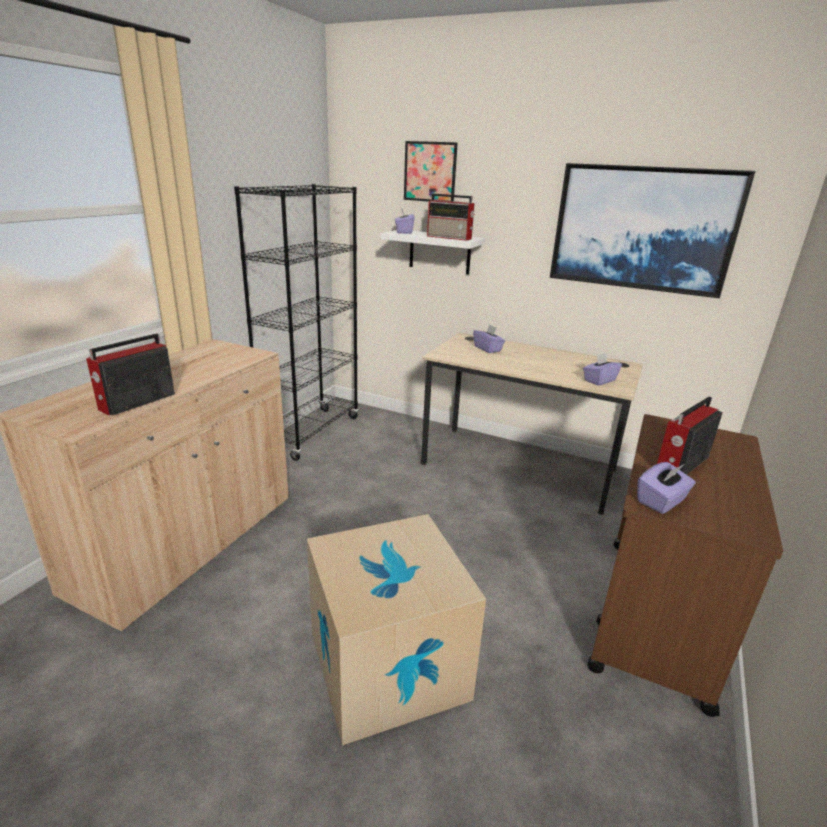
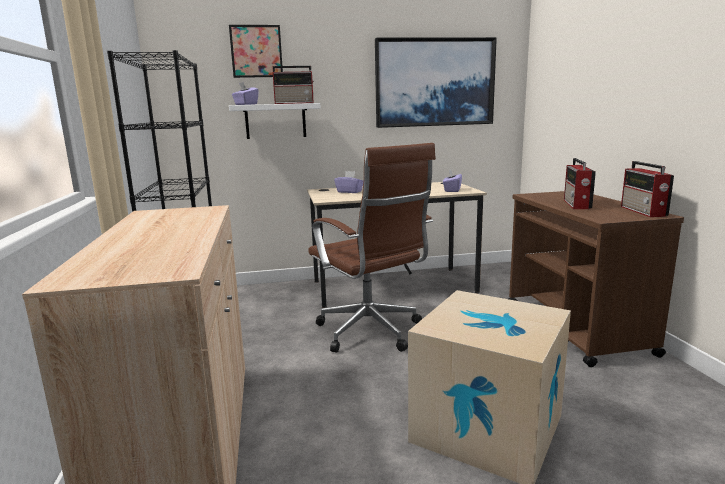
camera: 35 degrees left, 10 degrees down
(136, 402) = (185, 248): radio -> radio (643, 211)
(427, 511) = (372, 333): none -> brown office chair
(661, 501) = (605, 217): purple tissue box -> none

